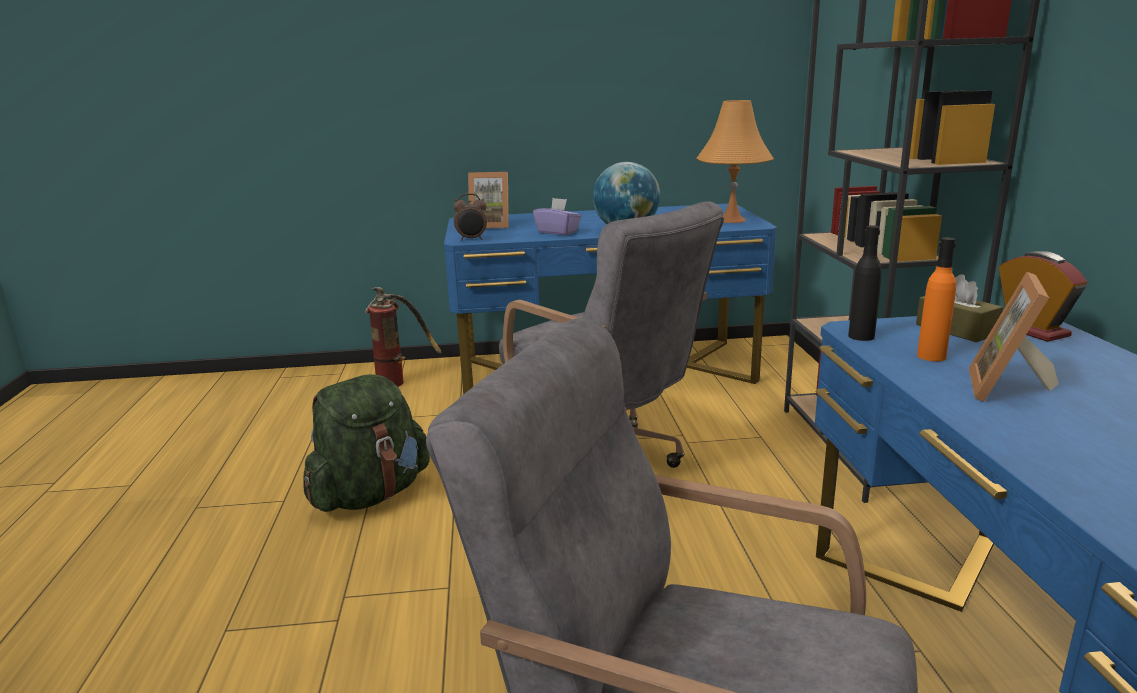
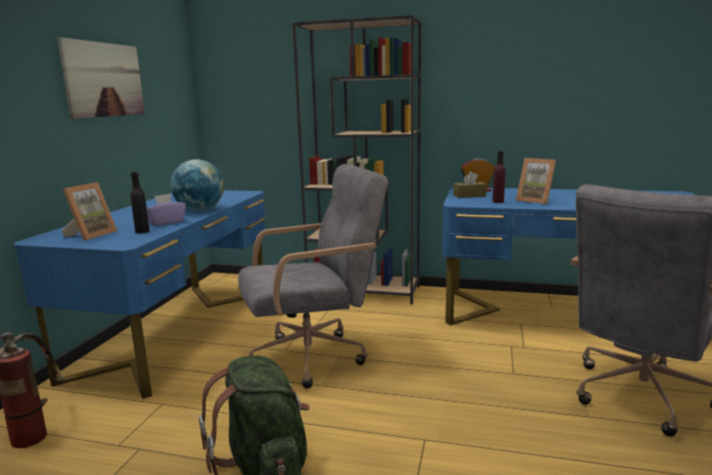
camera: 70 degrees left, 5 degrees down
(472, 239) = (129, 242): alarm clock -> none
(611, 52) = (104, 80): none -> picture
(731, 220) = (227, 194): orange table lamp -> none
(861, 336) = (468, 204): black bottle -> black bottle (142, 231)
(931, 356) = (498, 201): orange bottle -> purple bottle

